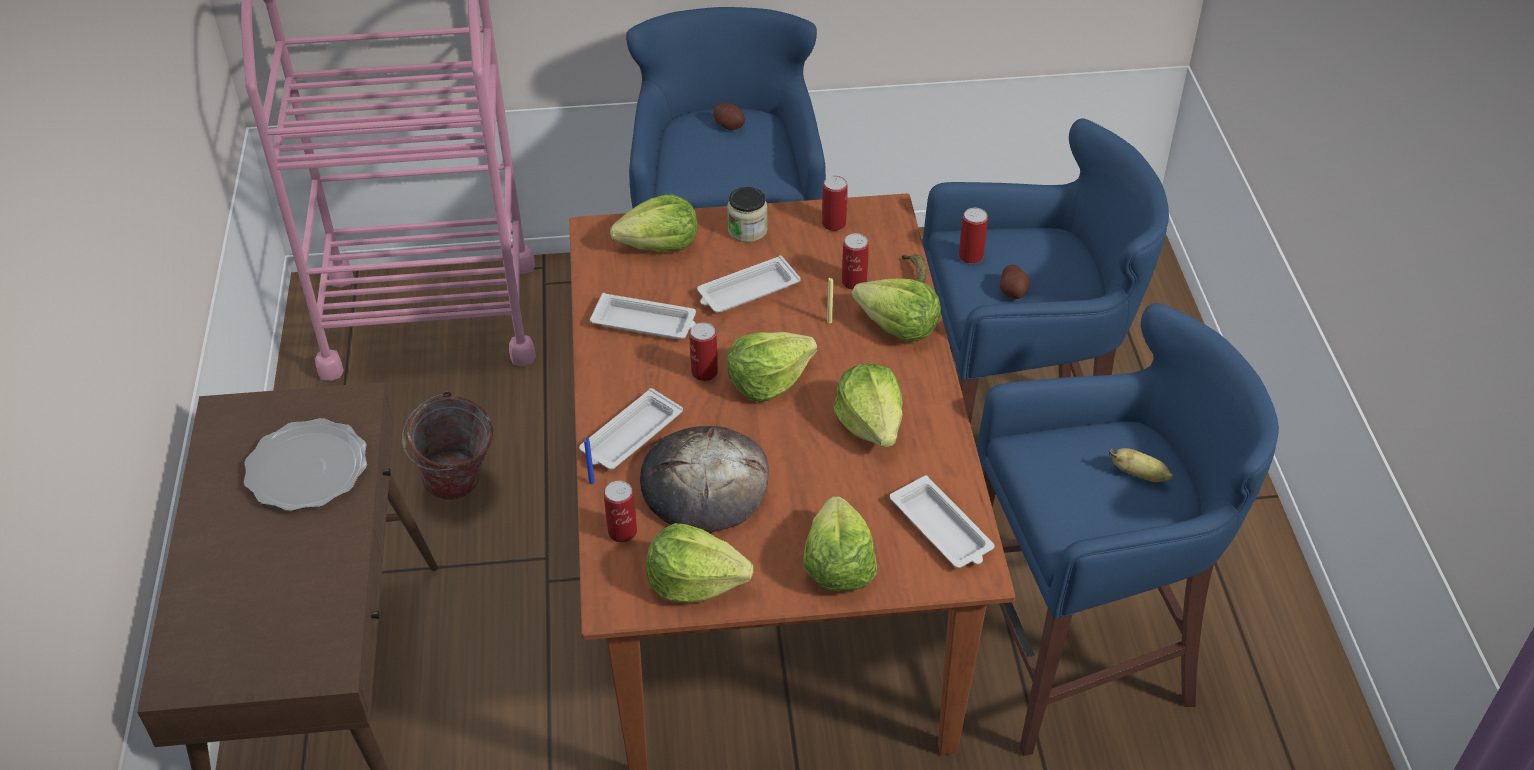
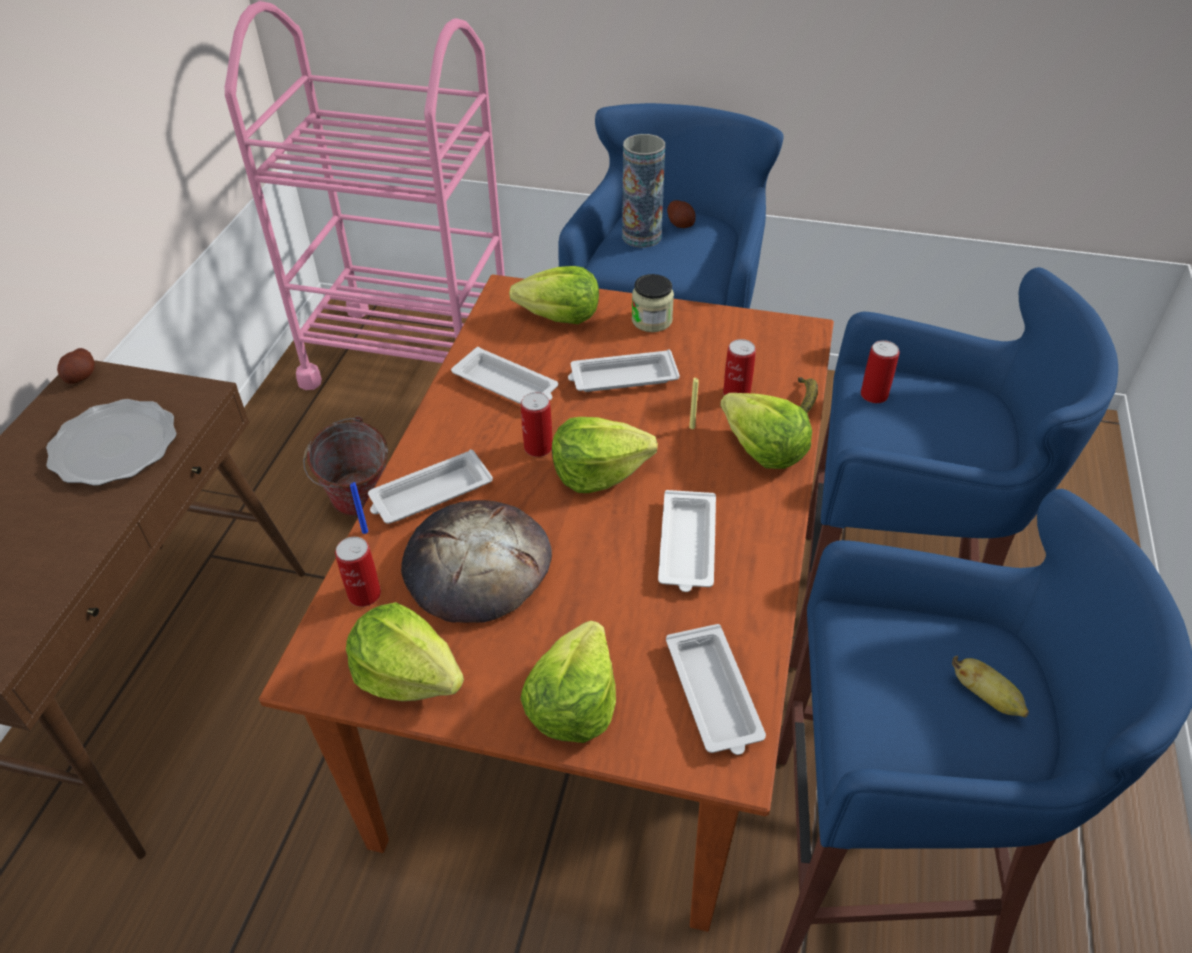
camera: 20 degrees right, 0 degrees up
(698, 146) = (641, 236): none -> vase
(834, 224) = (741, 332): can -> none
(871, 423) = (687, 546): lettuce -> white tray
(1013, 291) = (907, 442): potato -> potato (81, 377)

